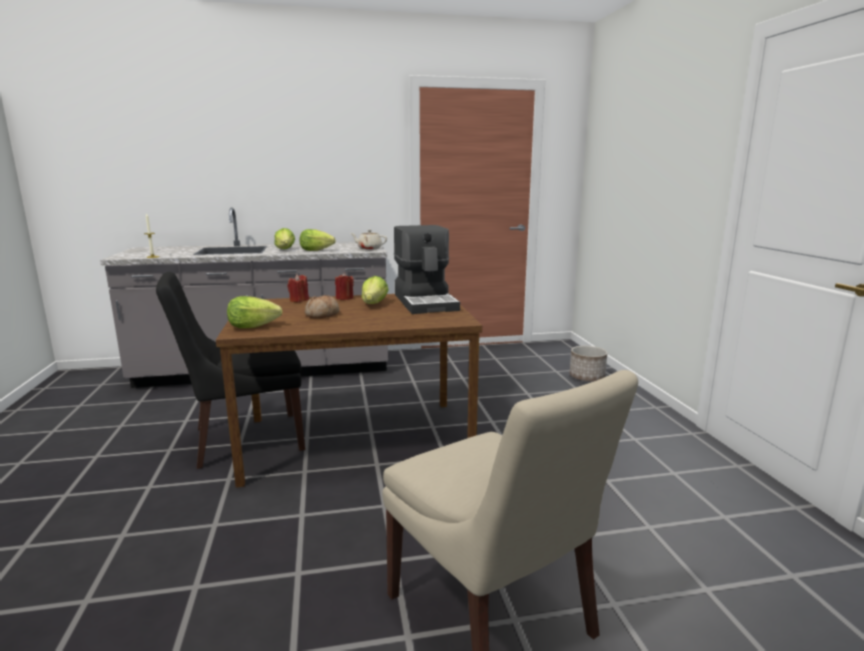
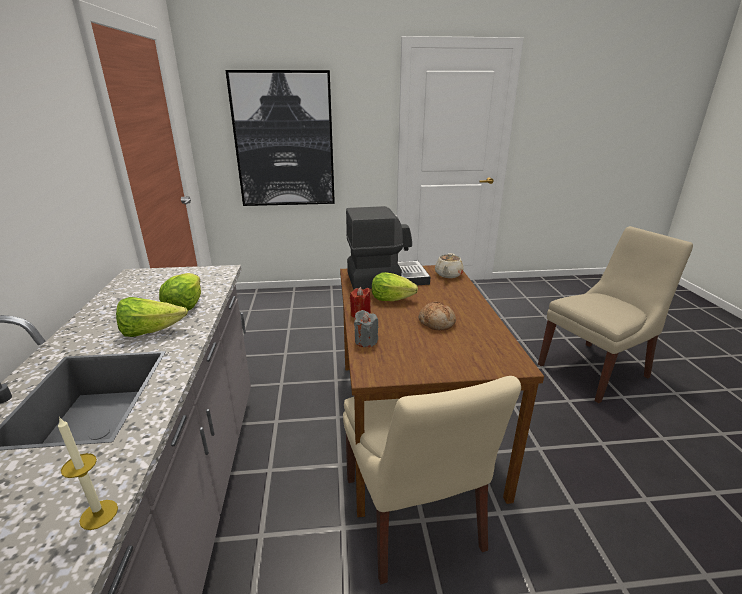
camera: 85 degrees left, 10 degrees up
(244, 440) = (413, 517): black chair -> beige chair
(252, 327) = (492, 358): lettuce -> none
(299, 300) = (366, 341): red candle -> grey candle
(369, 248) = (201, 273): beige teapot -> beige teapot (448, 275)
(587, 377) = (310, 299): planter -> none
(630, 184) = (284, 141): none -> picture

